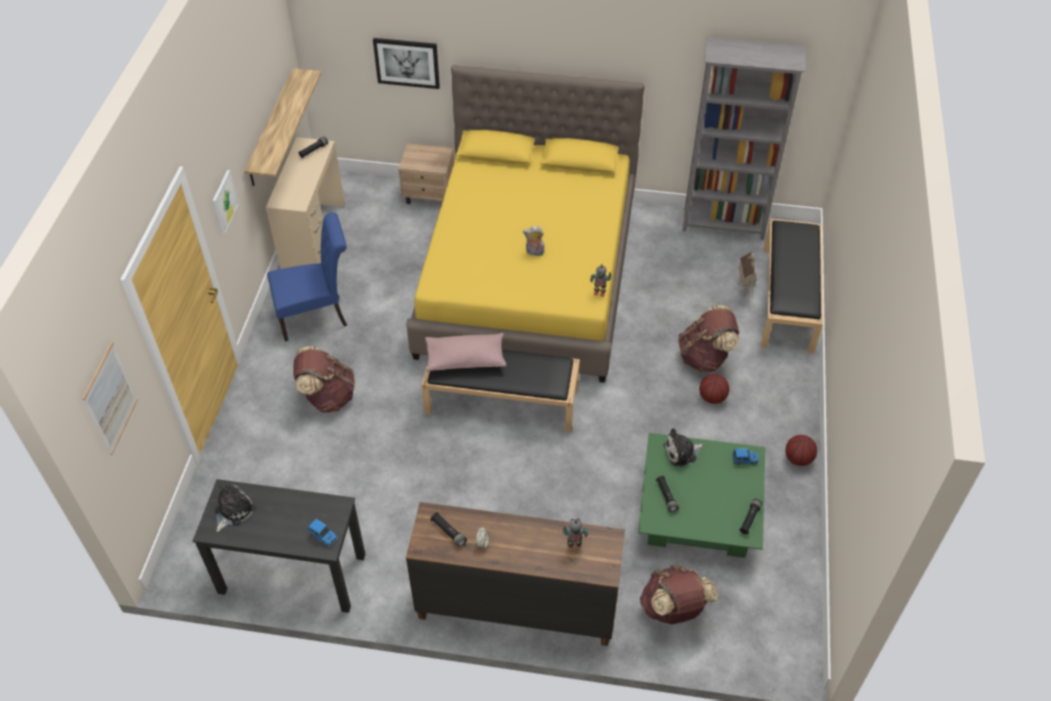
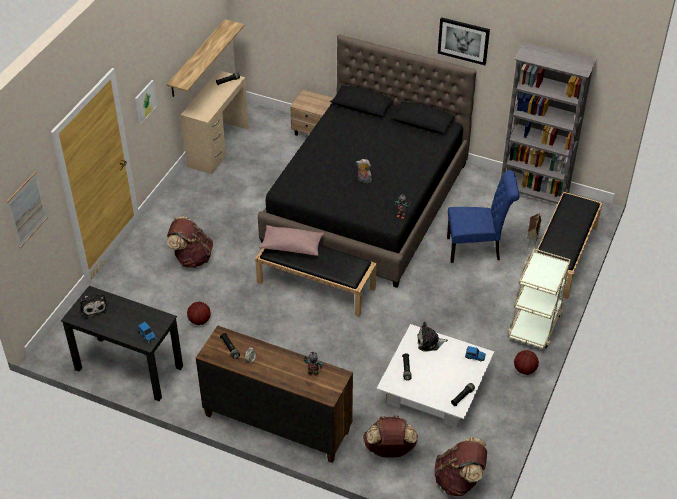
camera: 15 degrees right, 5 degrees down
(233, 511) = (93, 307): plush toy -> plush toy turned 105 degrees clockwise
(317, 316) = (202, 202): blue chair -> blue chair (477, 249)
(407, 62) = (307, 27): picture -> picture (463, 40)
(528, 277) = (367, 203): yellow bed -> black bed
(698, 509) = (434, 388): green coffee table -> white coffee table
(705, 357) = (481, 285): brown backpack -> brown backpack (459, 480)
(712, 397) = (475, 314): basketball -> basketball (199, 321)
(788, 395) = (535, 324): none -> beige cart

